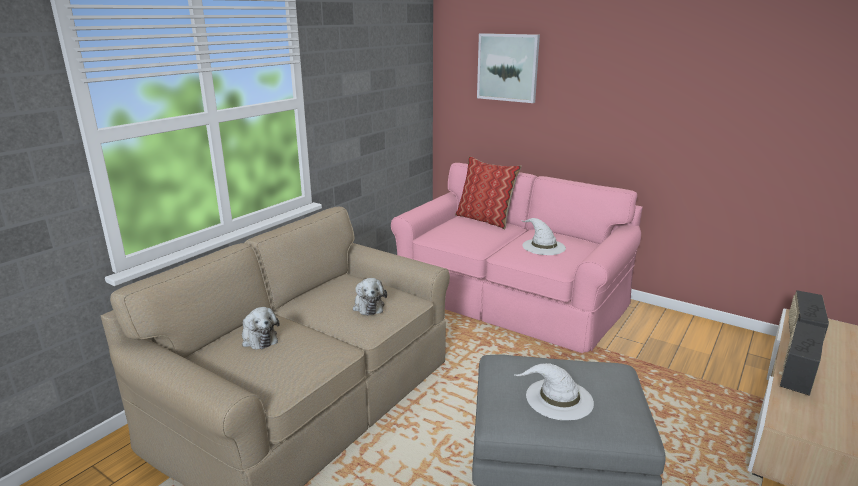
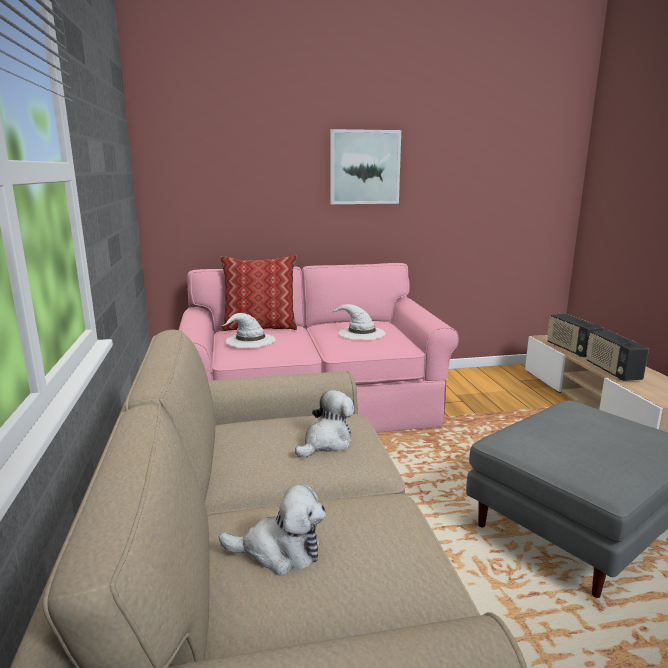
camera: 45 degrees left, 5 degrees down
(368, 306) = (326, 442): plush toy -> plush toy turned 75 degrees counterclockwise
(508, 67) = (241, 149): picture -> picture (364, 167)
(558, 399) = (605, 444): white hat -> white hat (250, 340)

